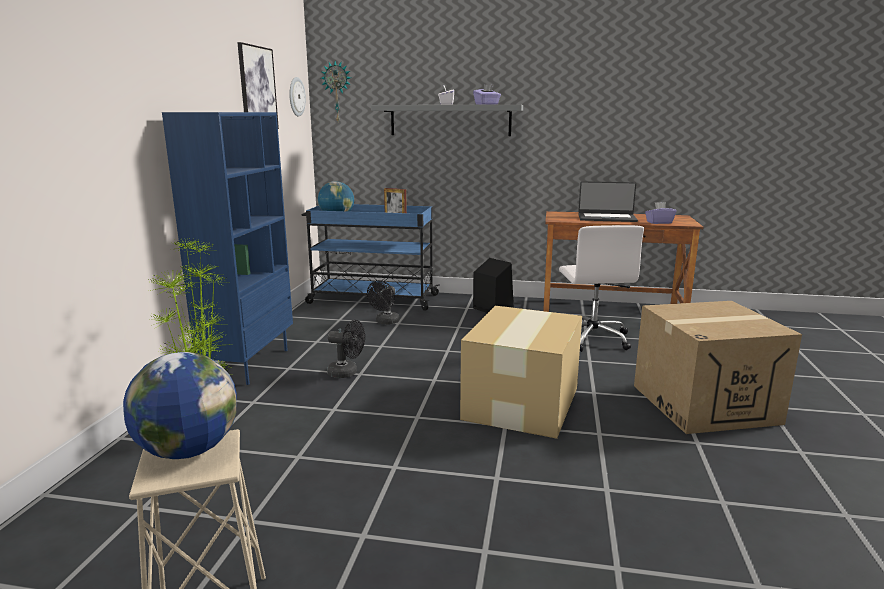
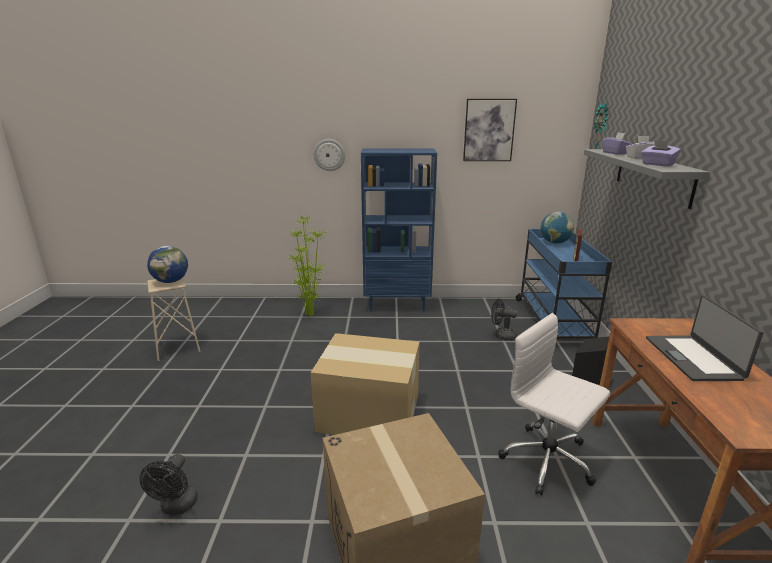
camera: 80 degrees right, 5 degrees up
(296, 97) = (558, 135): wall clock -> wall clock (329, 155)
(347, 373) = (397, 336): black fan -> black fan (177, 507)
(592, 338) = (548, 461): white office chair -> white office chair turned 60 degrees clockwise
(659, 222) = (714, 401): purple tissue box -> purple tissue box (615, 153)

